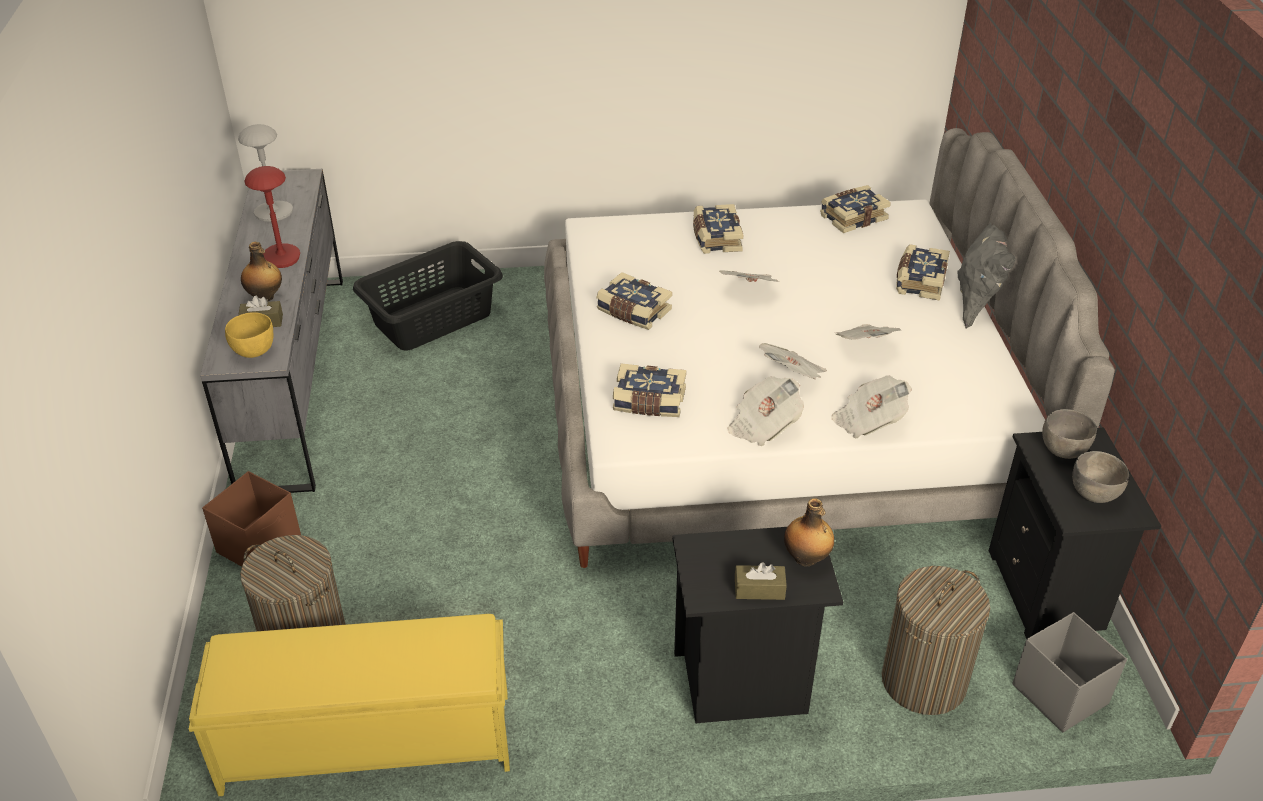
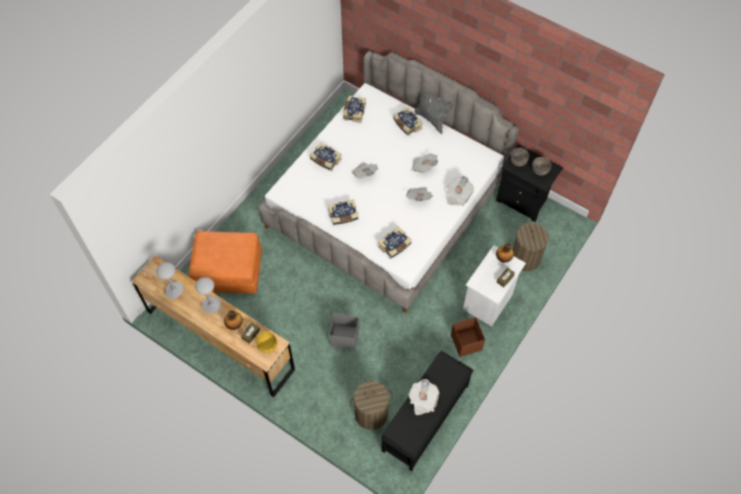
camera: 50 degrees left, 20 degrees up
(260, 545) = (308, 402): brown storage box -> brown storage box (466, 342)
(281, 257) = (211, 305): red table lamp -> grey table lamp
(295, 378) = (220, 340): grey dresser -> brown dresser
(365, 742) = (425, 418): yellow bench -> black bench
(434, 318) = (229, 271): black laundry basket -> orange ottoman
(743, 683) = (488, 303): black nightstand -> white nightstand
(763, 425) = (434, 224): newspaper -> newspaper (422, 400)
(1059, 693) = (556, 230): grey storage box -> grey storage box (344, 336)

